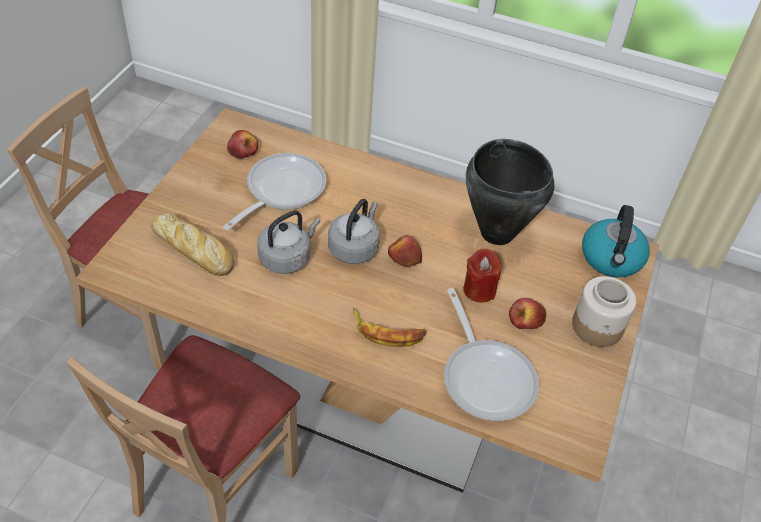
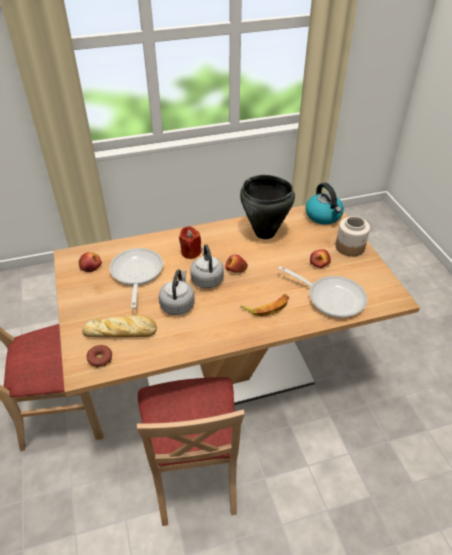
camera: 35 degrees left, 5 degrees down
(142, 265) = (100, 358): none -> donut
(479, 290) = (285, 262): red candle -> red candle (191, 252)

